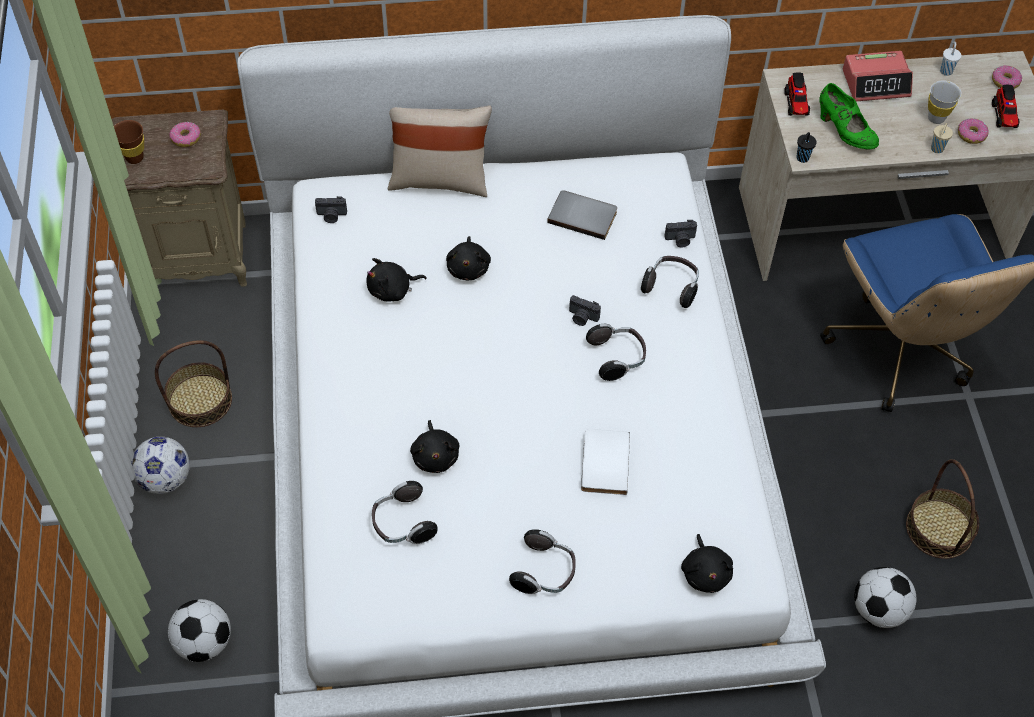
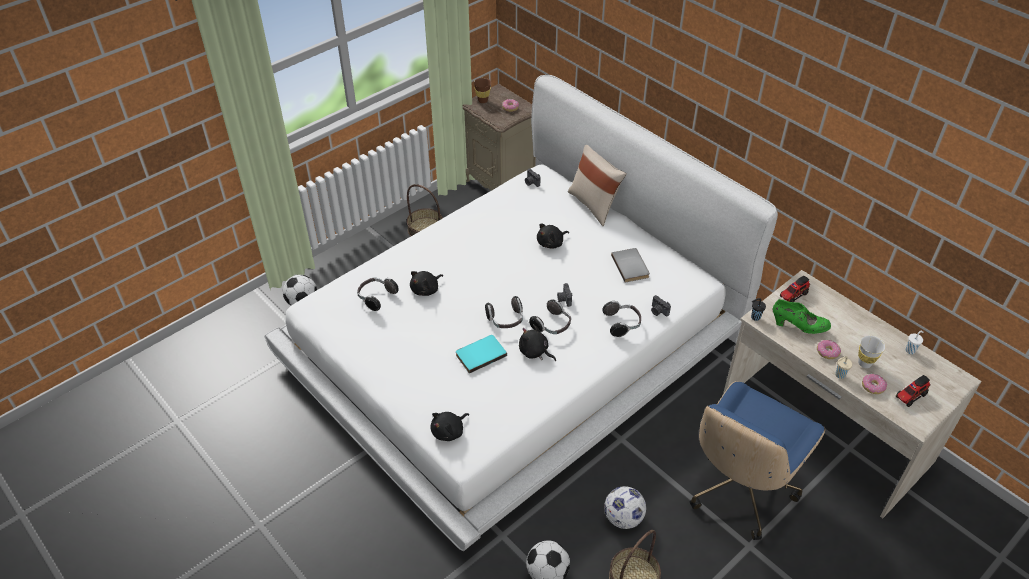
camera: 55 degrees right, 10 degrees down
(165, 479) = (374, 242): football -> football (623, 518)
(392, 290) = (509, 225): black plush toy -> black plush toy (535, 352)
(544, 572) = (394, 365): headphones -> headphones (505, 320)
(602, 463) = (480, 354): white book -> turquoise book
(845, 132) = (798, 326): green shoe -> green shoe turned 90 degrees counterclockwise
(876, 83) = (856, 322): alarm clock -> none
(1005, 81) = (941, 383): donut -> donut (827, 352)

